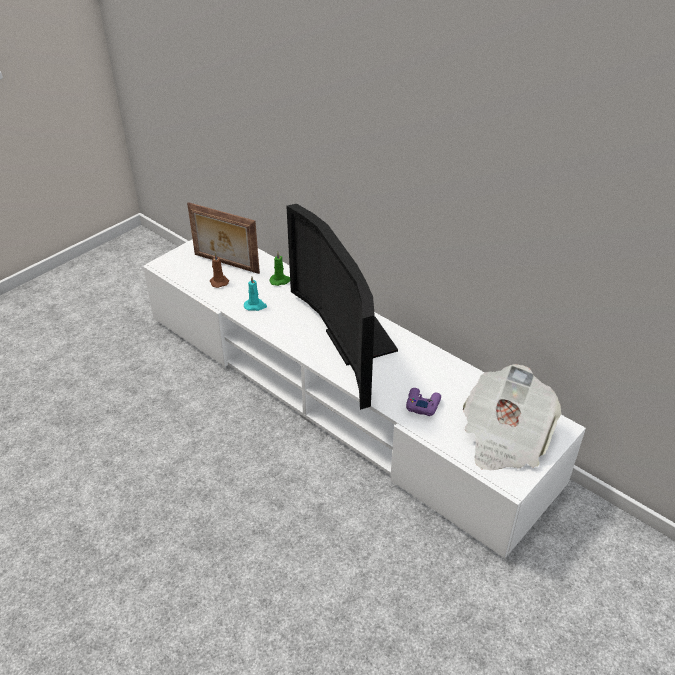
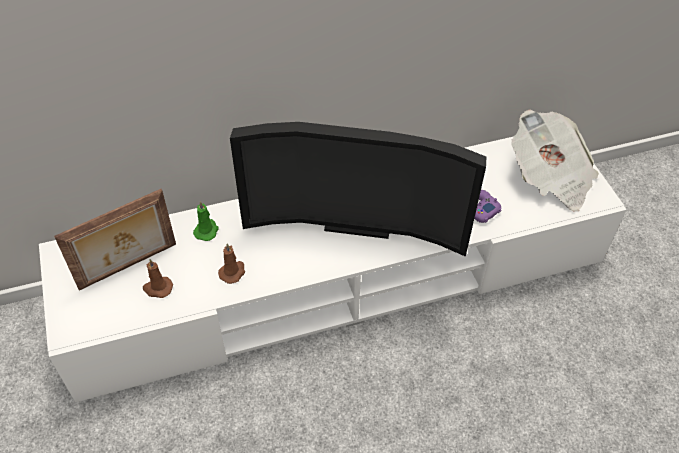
camera: 60 degrees left, 10 degrees up
(255, 306) = (233, 272): turquoise candle -> brown candle

